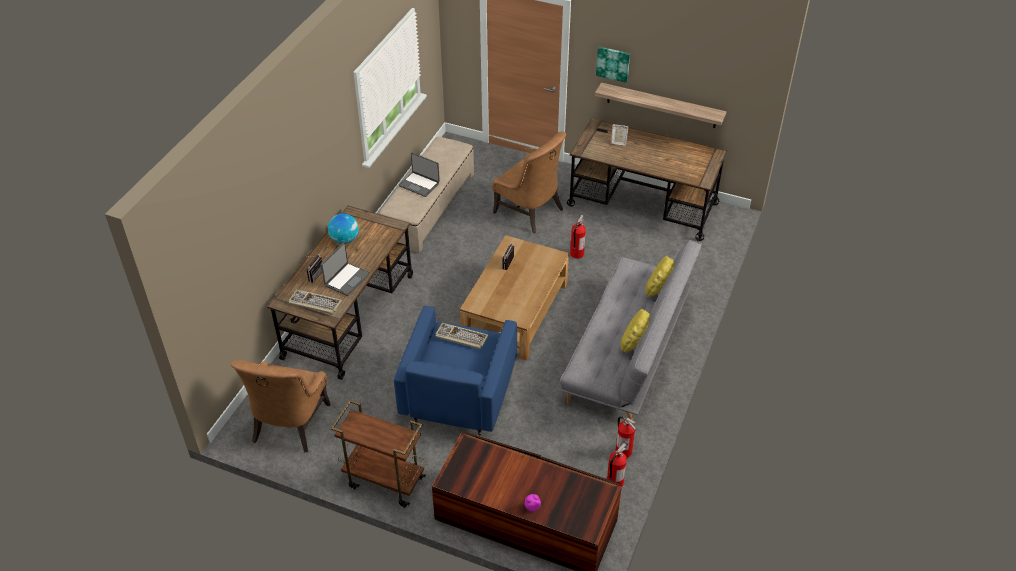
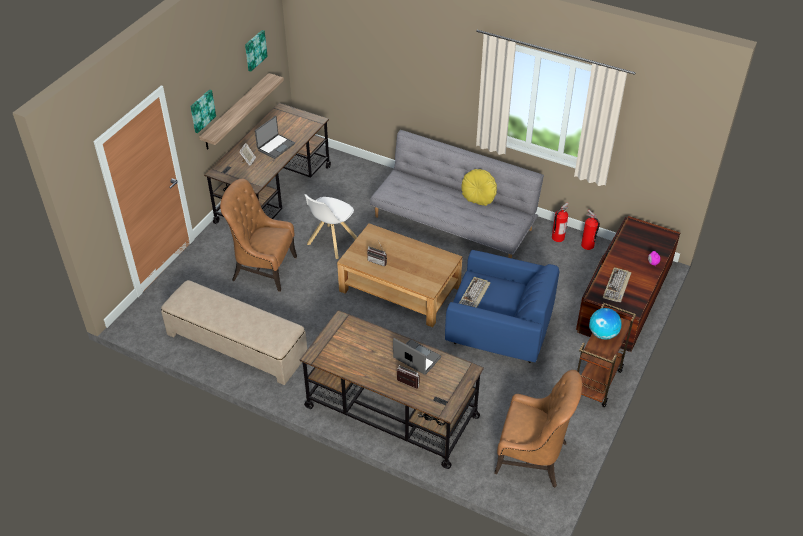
camera: 85 degrees left, 0 degrees up
(314, 303) = (449, 383): keyboard -> keyboard (617, 286)
(344, 239) = (355, 361): globe -> globe (603, 334)
(419, 184) = (244, 322): laptop -> laptop (275, 146)
(529, 211) = (263, 269): brown chair -> brown chair turned 120 degrees counterclockwise
(576, 254) = (331, 242): fire extinguisher -> white chair
(657, 290) = (417, 180): yellow pillow -> none
(712, 72) = (255, 50): none -> picture

